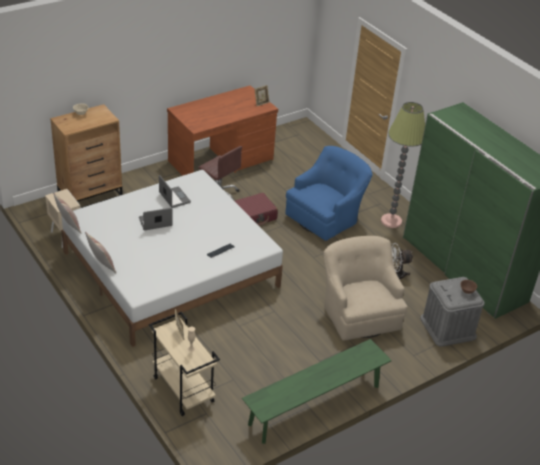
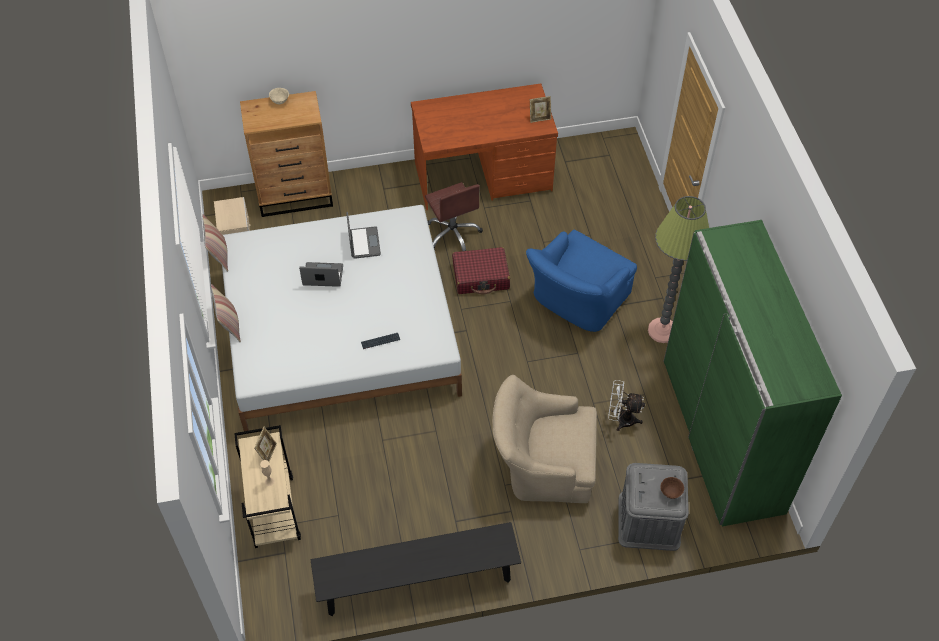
camera: 25 degrees right, 15 degrees up
(315, 405) = (417, 582): green bench -> black bench
(325, 216) = (576, 301): blue armchair -> blue armchair turned 150 degrees clockwise
(359, 313) = (542, 464): beige armchair -> beige armchair turned 90 degrees counterclockwise

